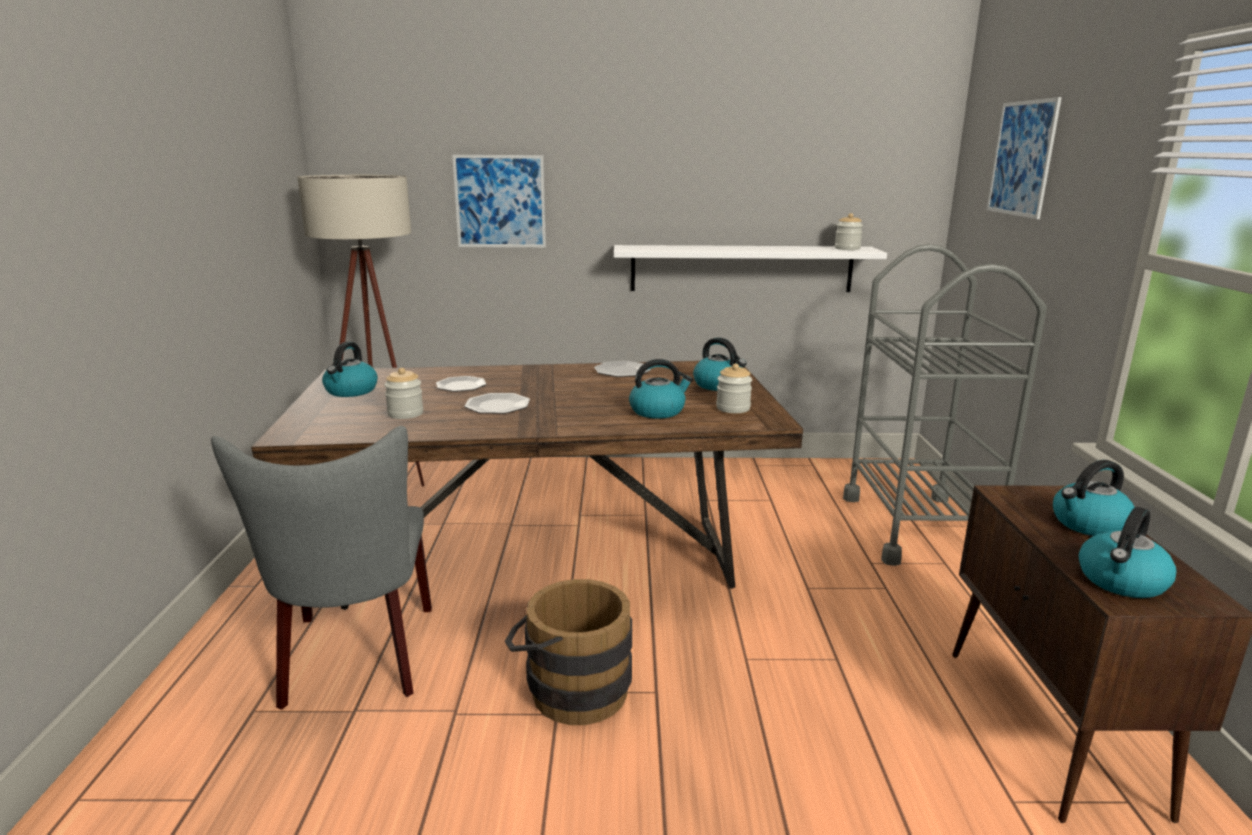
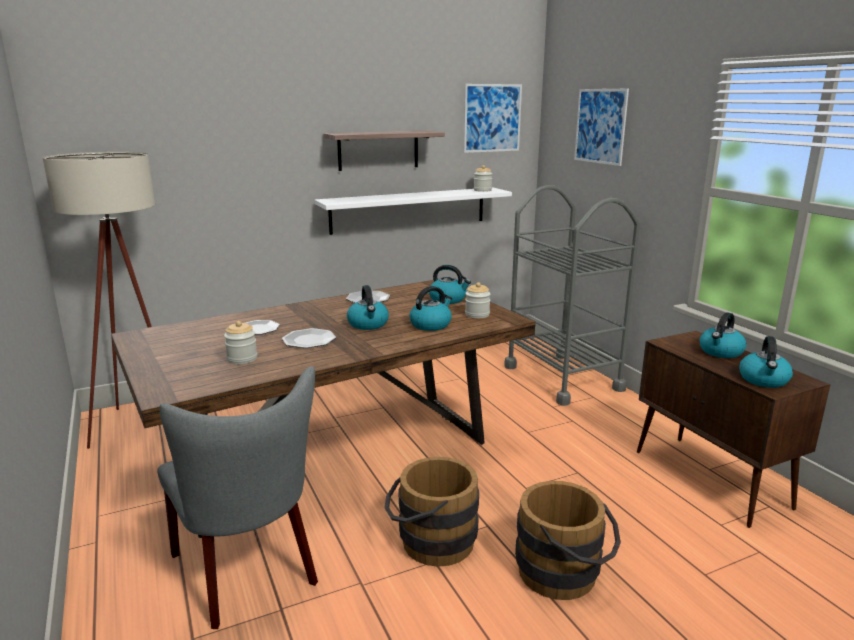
camera: 25 degrees left, 0 degrees up
(351, 391) = (166, 348): kettle -> kettle (368, 324)
(500, 201) = (217, 169): picture -> picture (492, 118)
(703, 187) = (378, 150): none -> shelf
(707, 788) = (565, 574): none -> brown bucket

